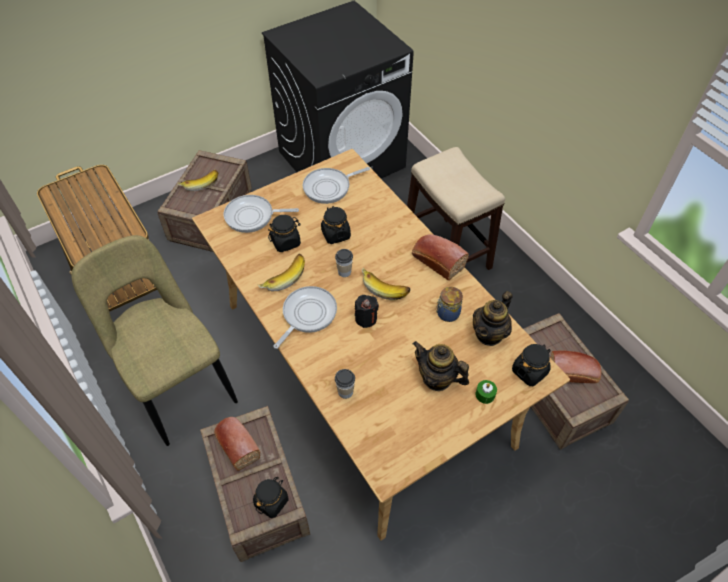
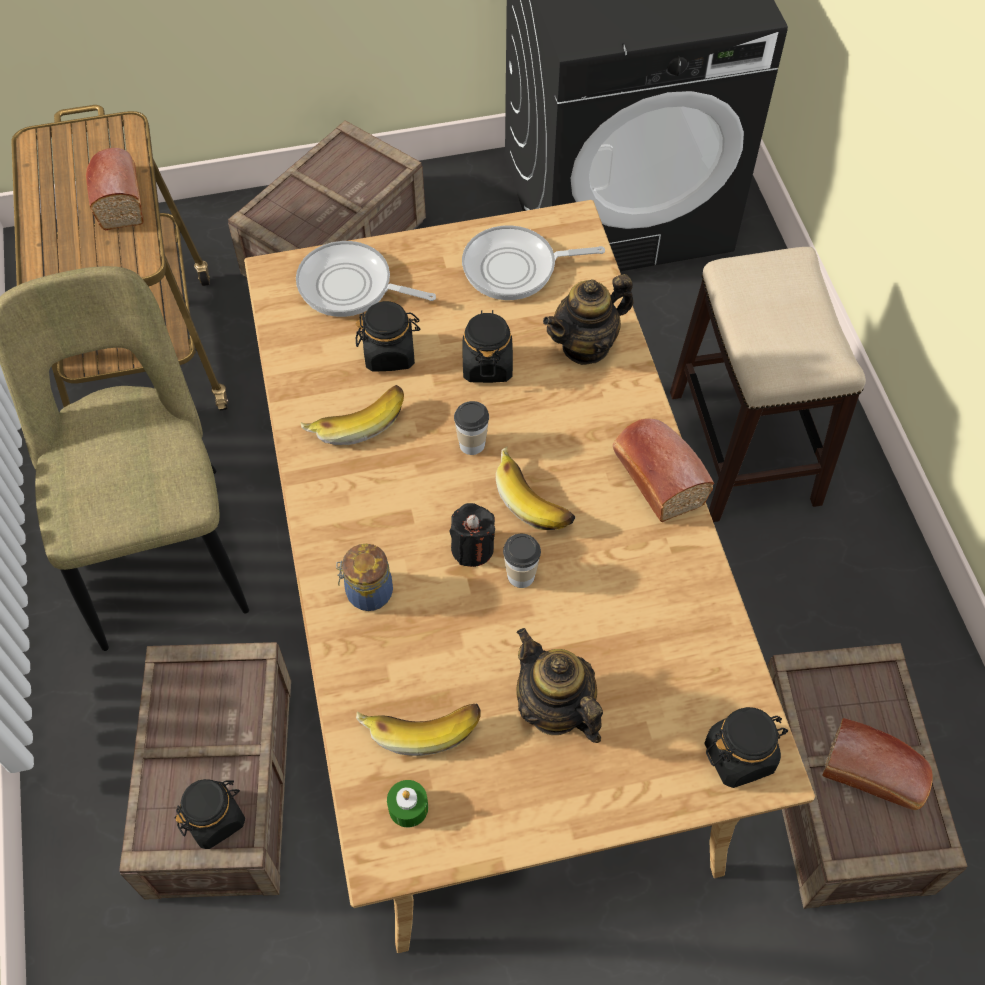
camera: 20 degrees right, 5 degrees up
(200, 183) = (322, 186): banana -> banana (421, 724)
(236, 445) = (196, 695): bread -> bread (119, 197)
(307, 315) = (369, 507): frying pan -> none
(345, 391) = (375, 676): cup -> cup (520, 575)
(447, 314) = (629, 587): jar -> jar (367, 592)
(485, 394) = (631, 771): green candle -> green candle (408, 807)
(489, 334) = (694, 654): teapot -> teapot (586, 345)

